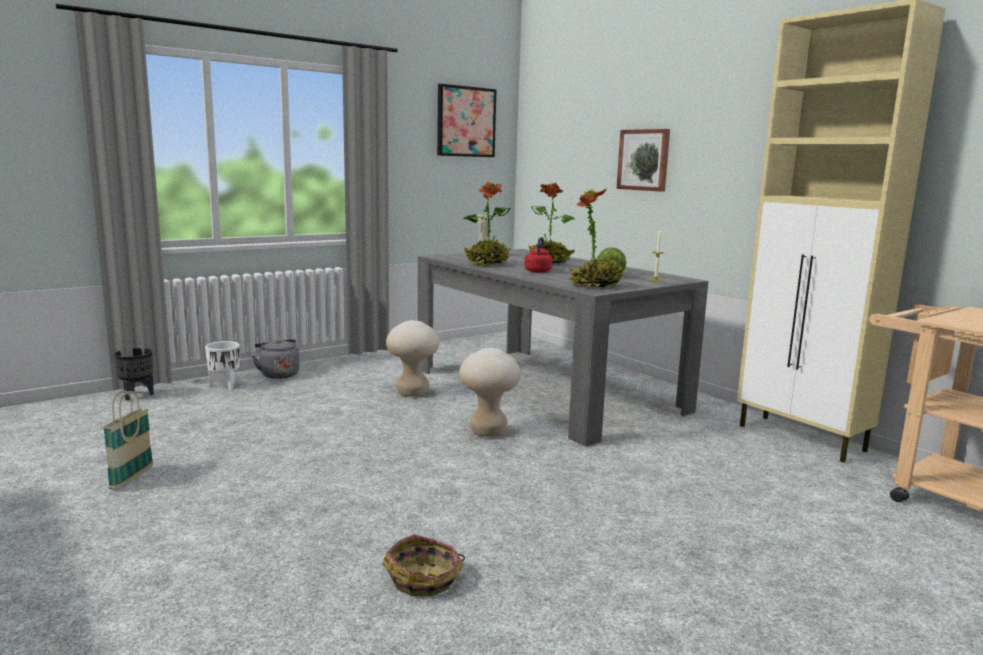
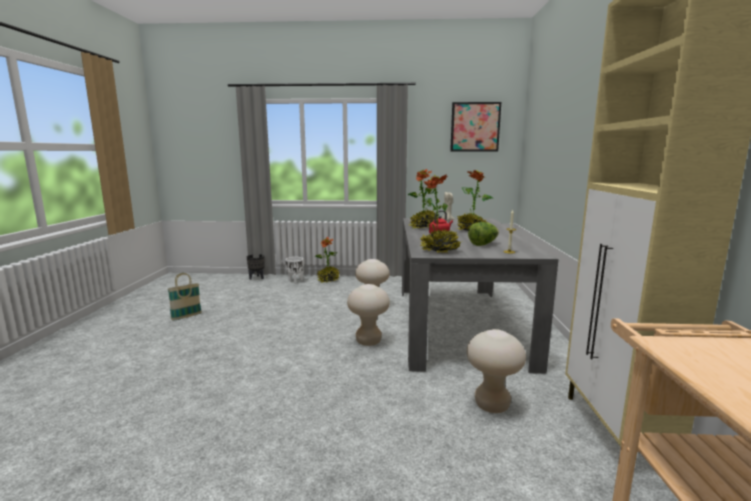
camera: 40 degrees right, 0 degrees up
(278, 374) = (328, 280): grey kettle -> potted plant
(425, 579) = (181, 414): basket -> none
(644, 160) = (570, 150): picture -> none
(701, 450) = (492, 405): none -> beige stool

